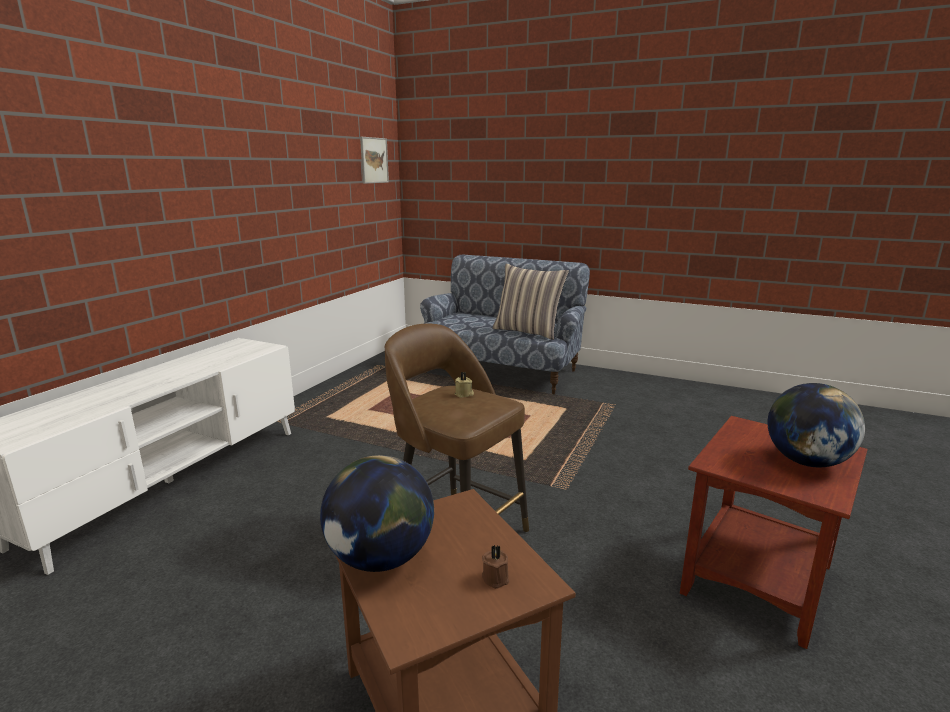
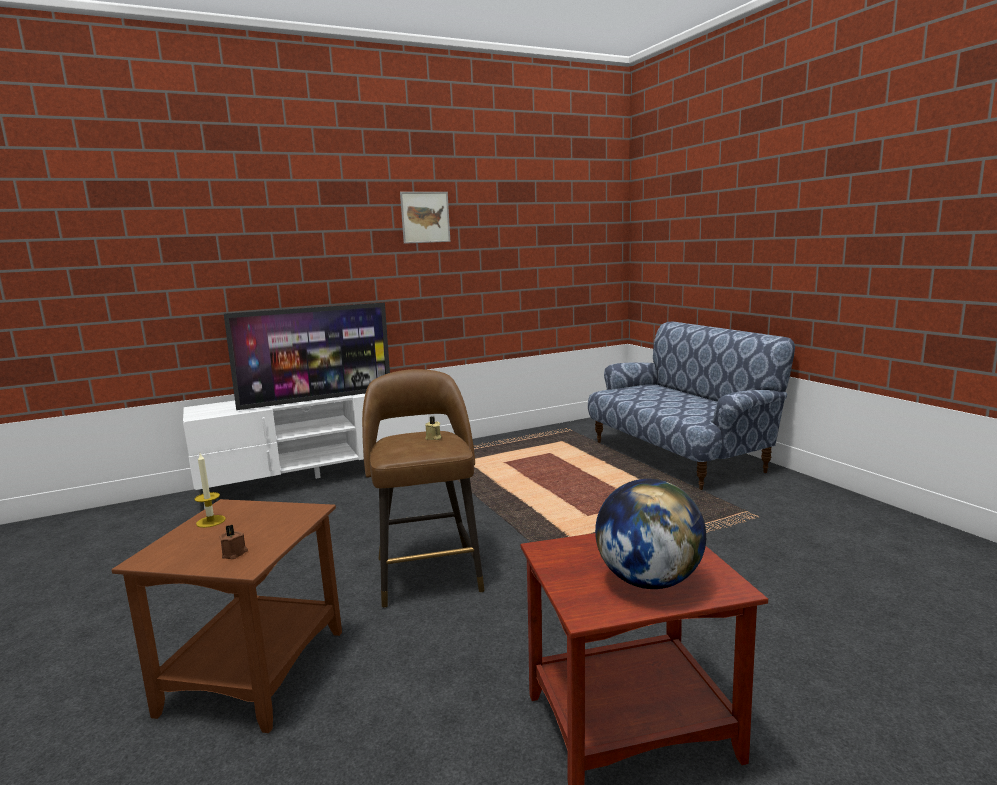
camera: 40 degrees right, 5 degrees down
(173, 382) = (317, 399): none -> television
(374, 160) = (589, 223): picture -> picture (425, 217)
(381, 559) = (211, 521): globe -> candle
(528, 331) = (689, 411): pillow -> none

